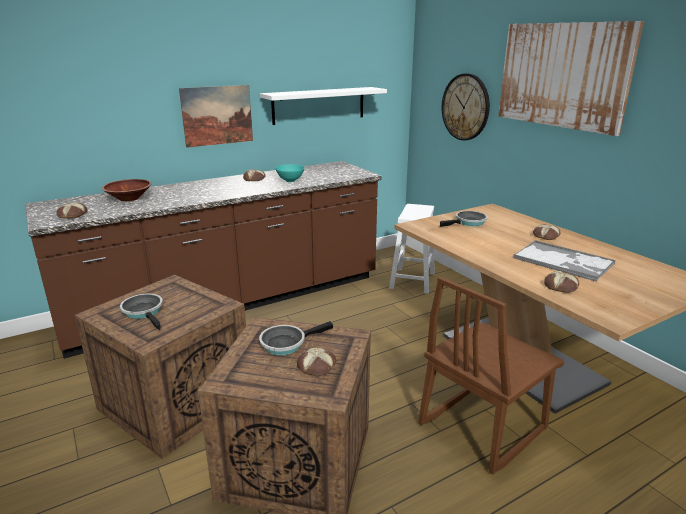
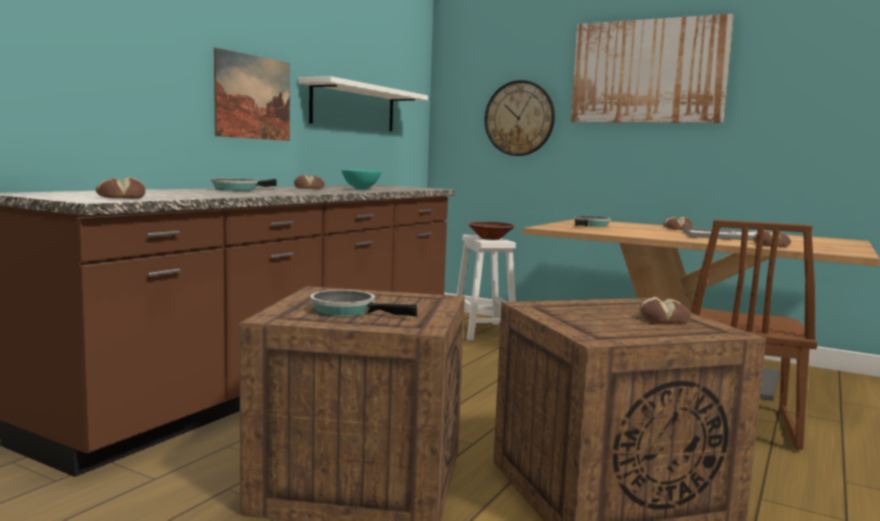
camera: 30 degrees left, 15 degrees down
(129, 198) = (172, 192): brown bowl -> brown bowl (490, 238)
(286, 343) = (591, 311): frying pan -> frying pan (238, 189)

